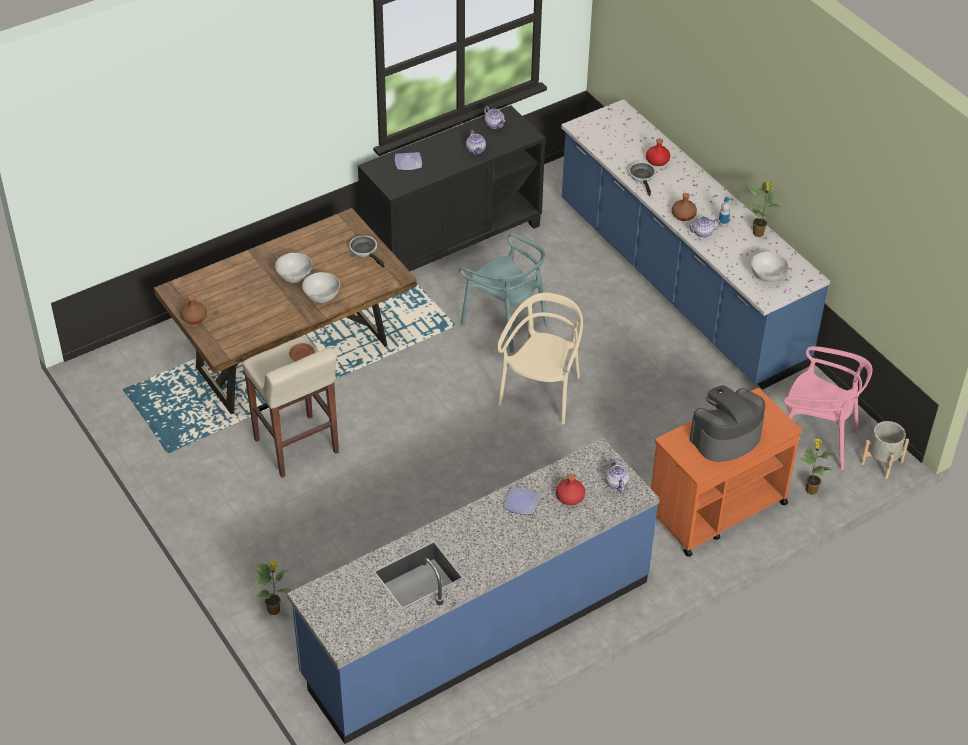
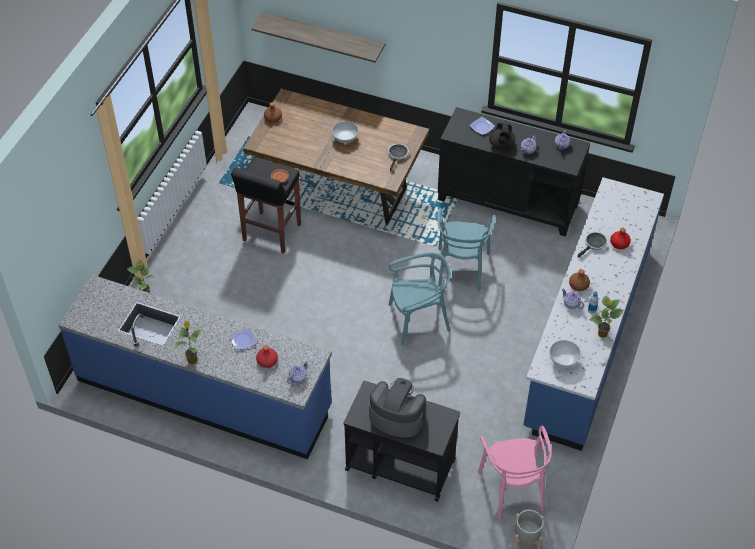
camera: 55 degrees right, 5 degrees up
(163, 189) = (323, 36): none -> shelf
(297, 447) = (271, 233): beige stool -> black stool
(322, 297) = (340, 160): white bowl -> none
(449, 163) = (501, 145): none -> black teapot
(542, 392) = (418, 320): beige chair -> turquoise chair
(716, 509) = (399, 464): orange cart -> black cart
(810, 490) = (463, 509): potted plant -> potted plant (192, 359)

